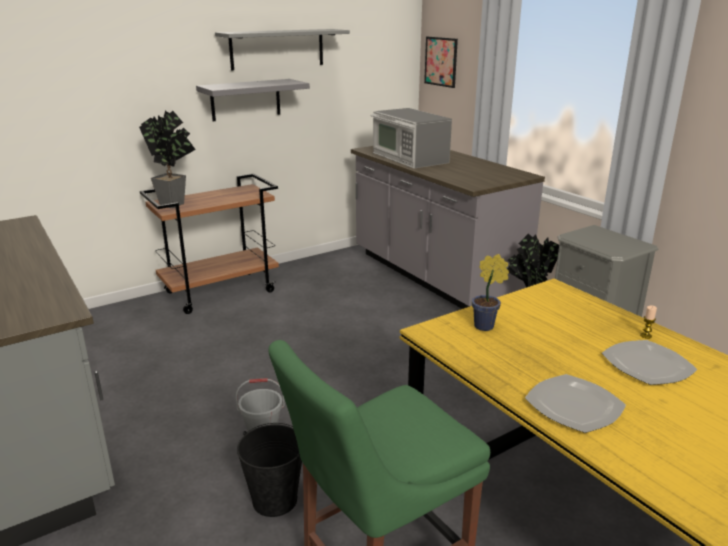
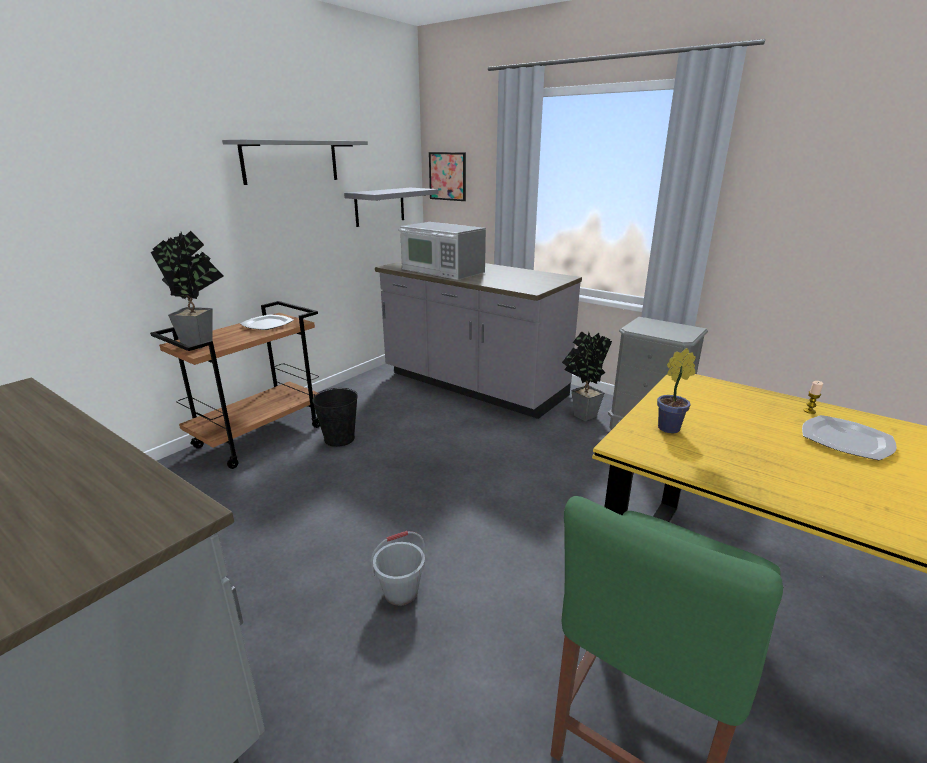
camera: 20 degrees left, 0 degrees up
(245, 100) = (262, 219): grey shelf -> grey shelf (379, 206)
(274, 500) = (465, 678): black bucket -> black bucket (339, 439)
(575, 406) = (845, 499): plate -> plate (268, 324)

